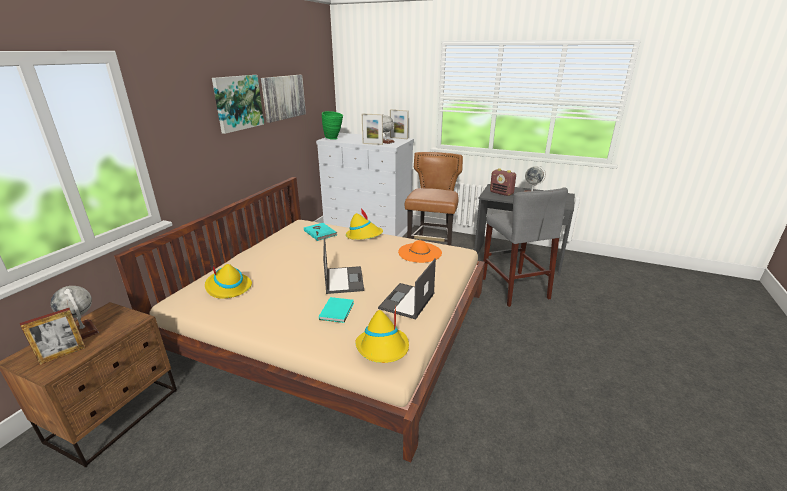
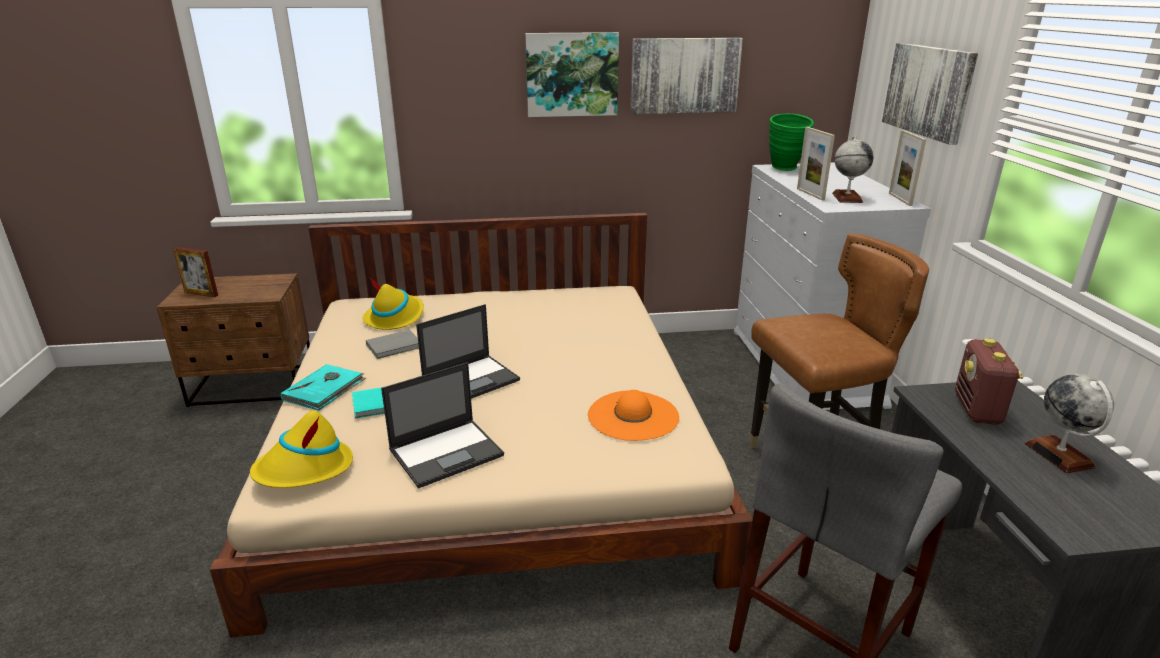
camera: 60 degrees right, 0 degrees up
(83, 331) = (241, 285): globe -> none
(269, 295) = (395, 346): none -> grey book
(320, 233) = (601, 314): turquoise book -> turquoise book (325, 390)
(364, 235) = (637, 348): yellow hat -> none
(391, 91) = (928, 91): none -> picture
(407, 301) = (447, 452): laptop -> laptop turned 150 degrees clockwise

